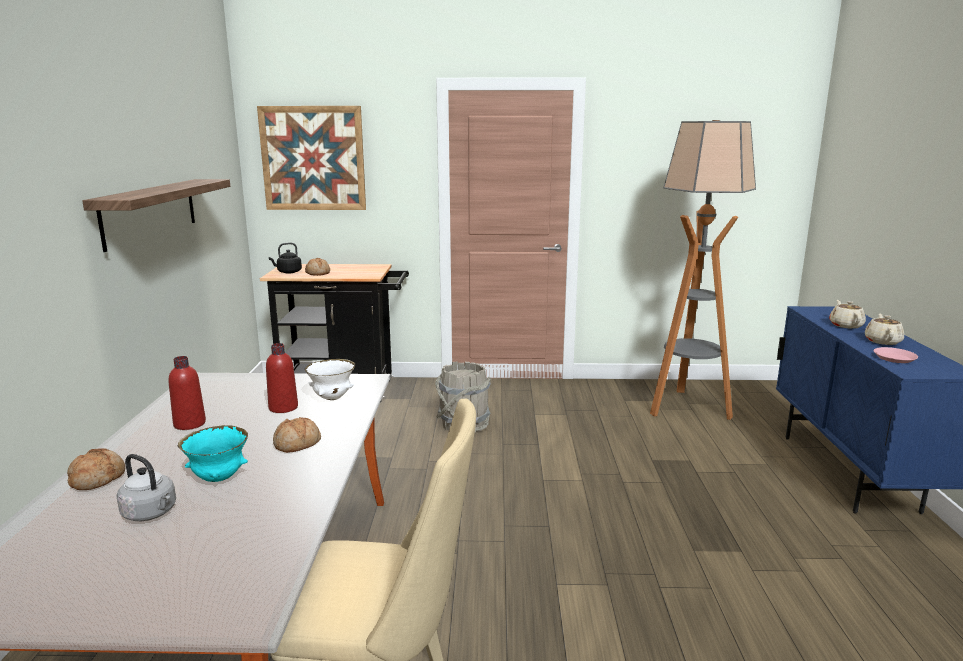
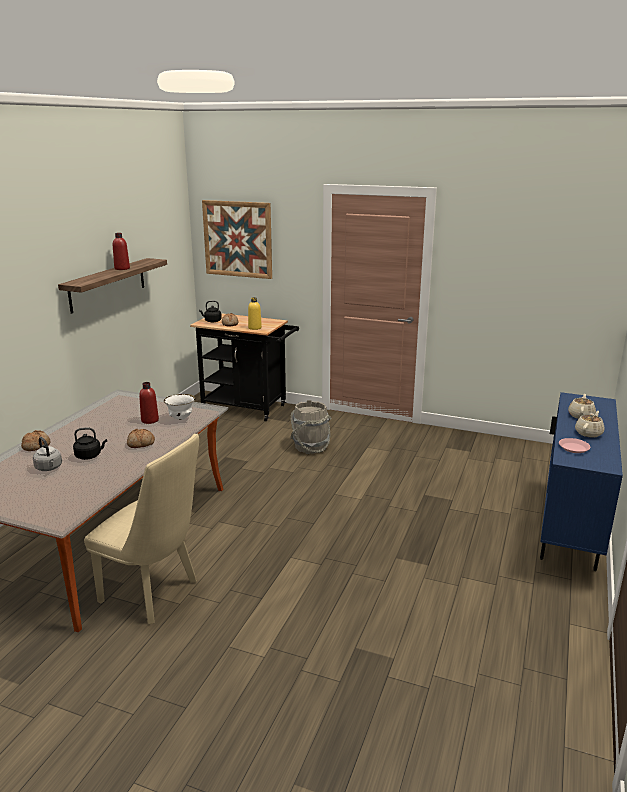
camera: 20 degrees right, 5 degrees up
(189, 424) = (96, 422): red bottle -> red bottle (122, 268)
(219, 478) = (90, 456): turquoise bowl -> black kettle
(357, 274) = (255, 328): none -> yellow bottle
(687, 408) = (491, 461): floor lamp -> none

